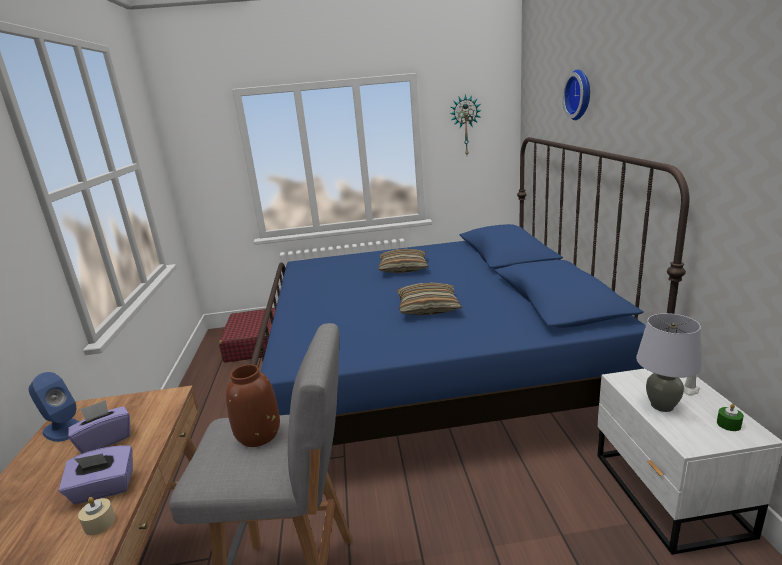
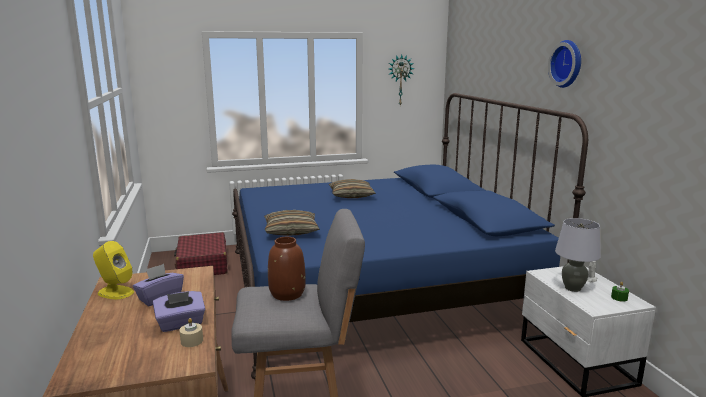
camera: 10 degrees left, 5 degrees down
(63, 429) = (115, 292): blue speaker -> yellow speaker
(428, 307) = (384, 222): pillow -> pillow (291, 231)
(580, 94) = (501, 61): wall clock -> wall clock (568, 64)

